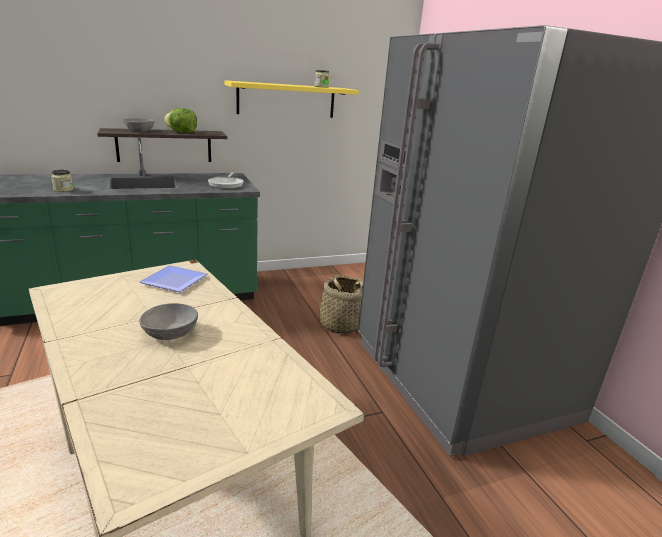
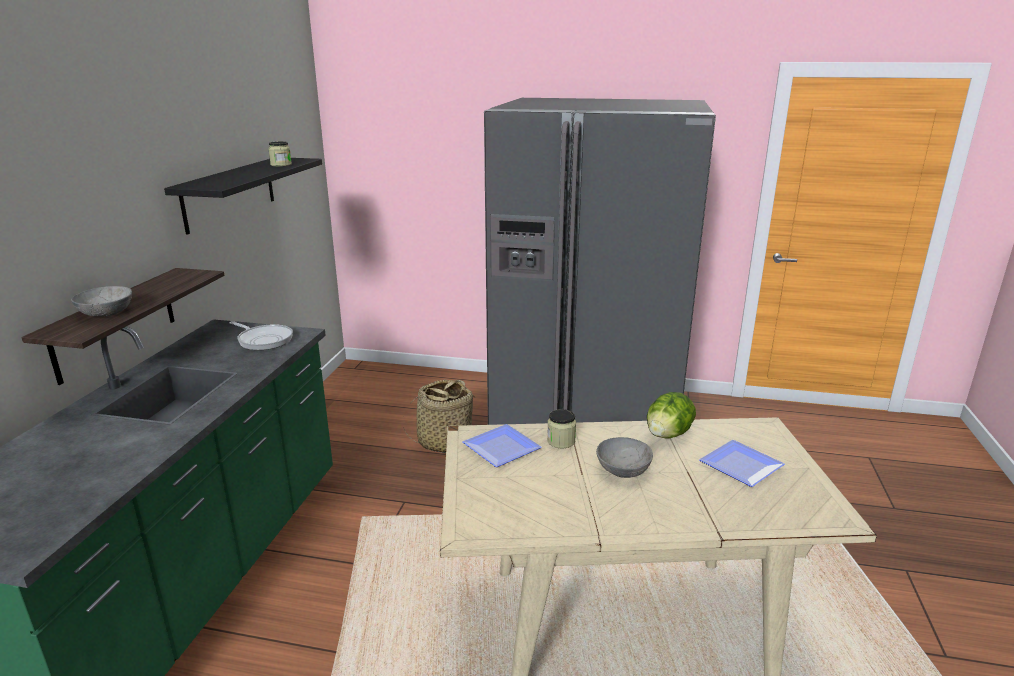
camera: 55 degrees left, 0 degrees up
(63, 189) = (119, 460): jar -> jar (561, 441)
(182, 132) = (160, 290): lettuce -> lettuce (668, 434)
(222, 397) = (740, 464): none -> plate
(286, 100) = (230, 193): yellow shelf -> black shelf

